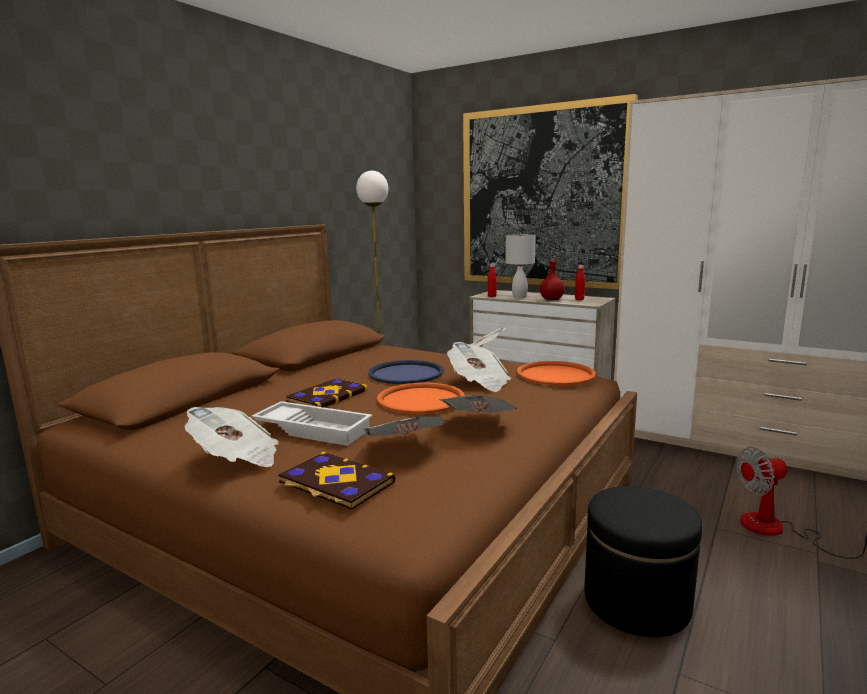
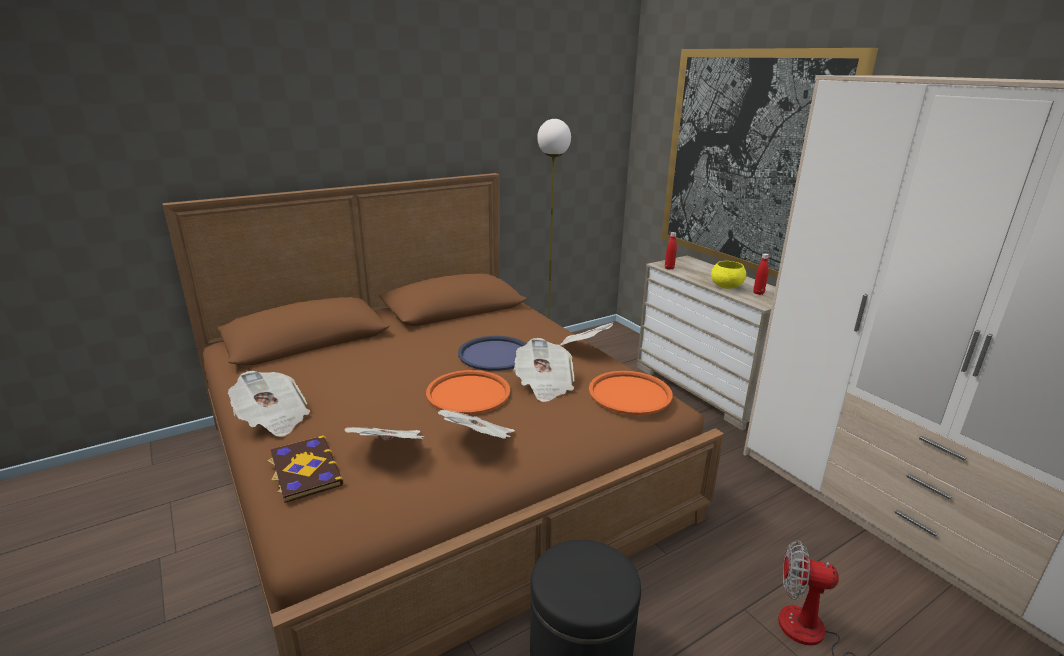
camera: 25 degrees right, 10 degrees up
(314, 429) = (352, 404): white tray -> none
(327, 396) = (402, 366): book -> none
(519, 297) = (696, 275): white table lamp -> none
(551, 299) = (726, 287): red bottle -> yellow bowl

